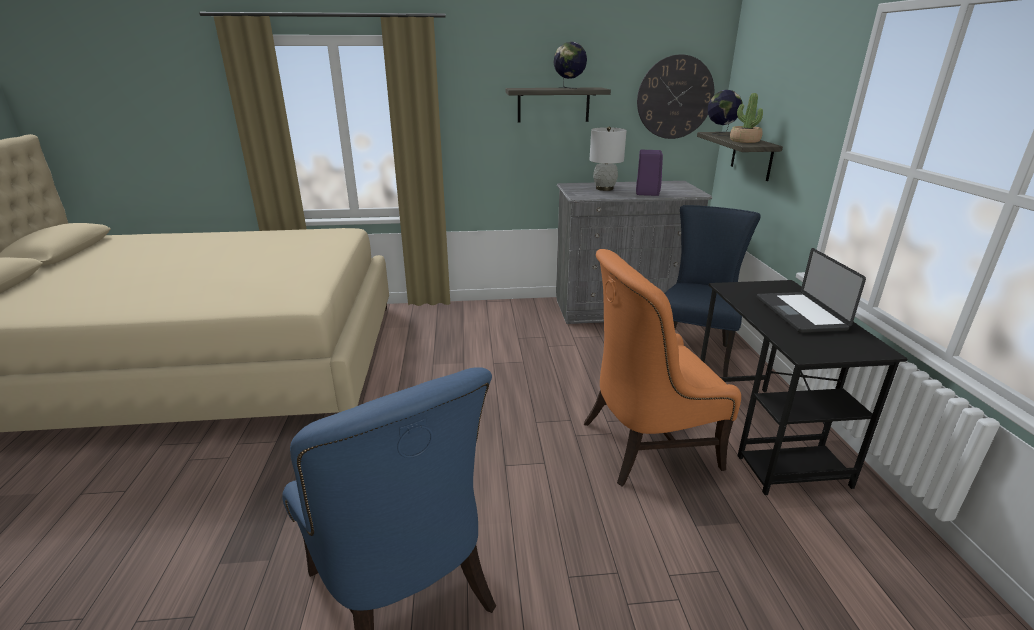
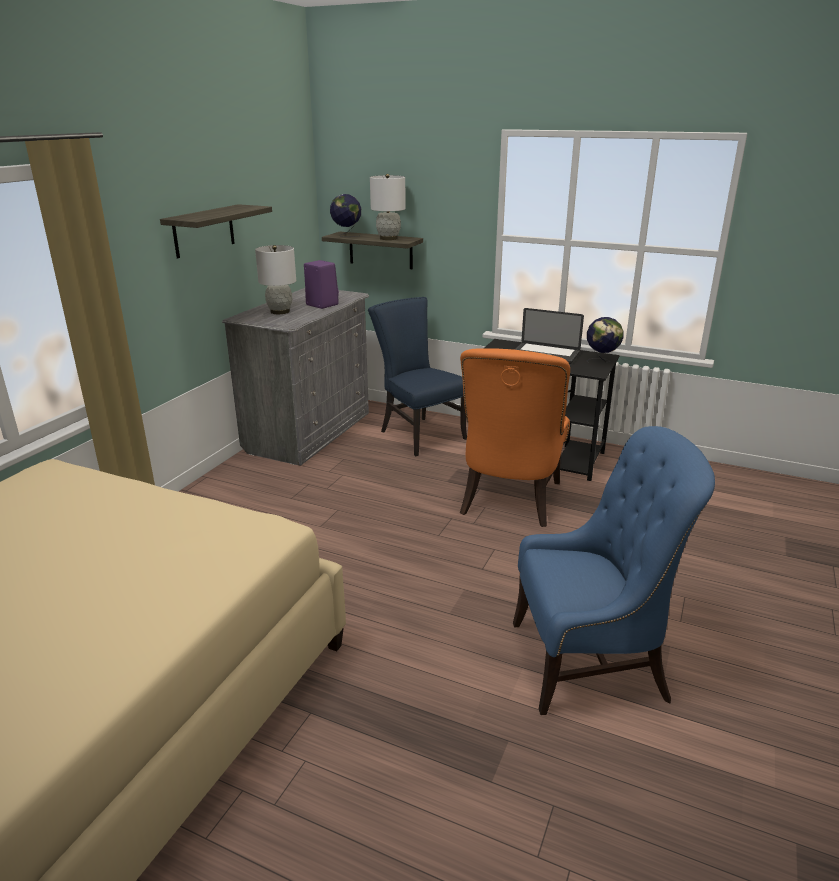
camera: 60 degrees left, 0 degrees up
(569, 88) = (231, 210): globe -> globe (601, 361)
(675, 97) = (288, 205): wall clock -> none
(744, 141) = (388, 238): potted plant -> white table lamp

